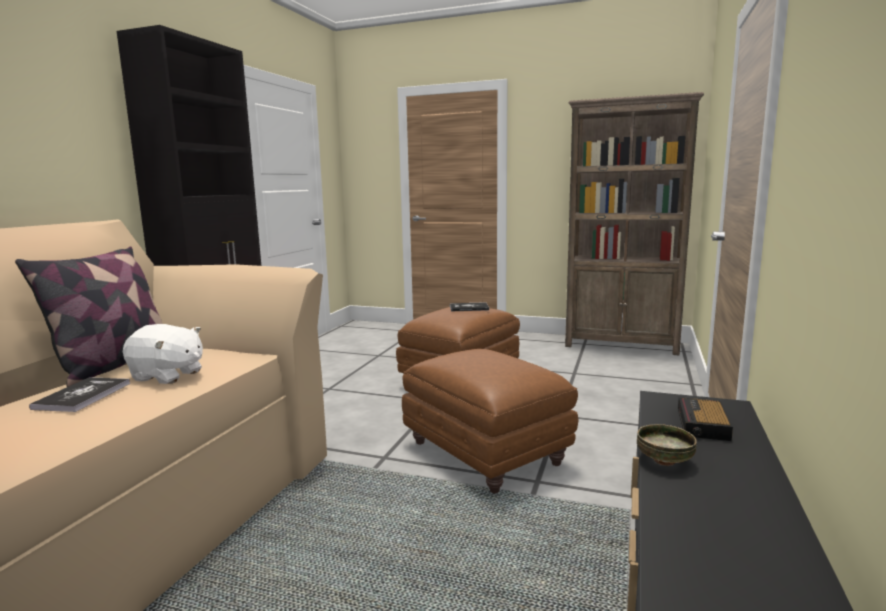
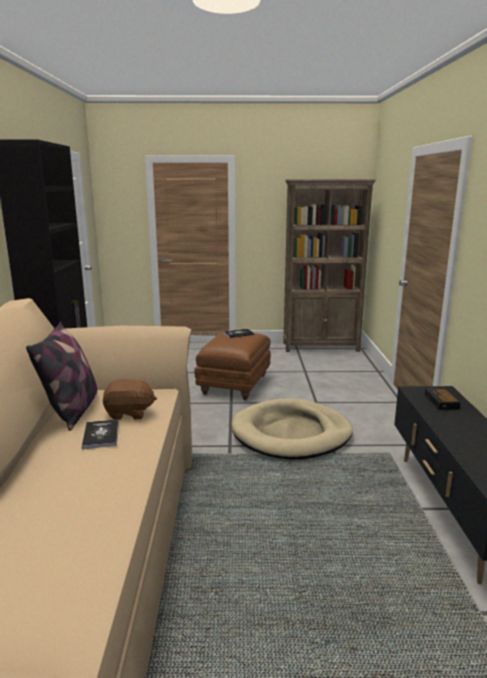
camera: 20 degrees left, 5 degrees up
(167, 376) = (129, 413): white plush toy -> brown plush toy
(487, 454) = (291, 433): brown ottoman -> beige dog bed
(663, 461) = (439, 424): bowl -> none

